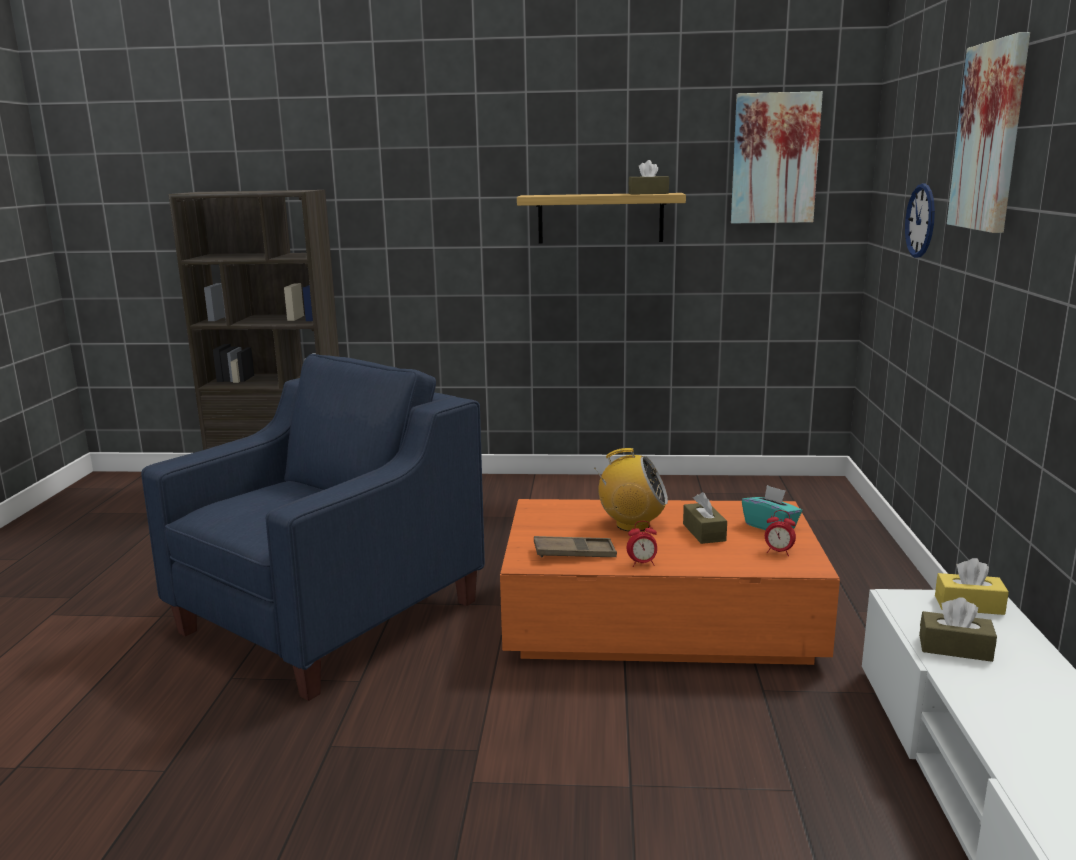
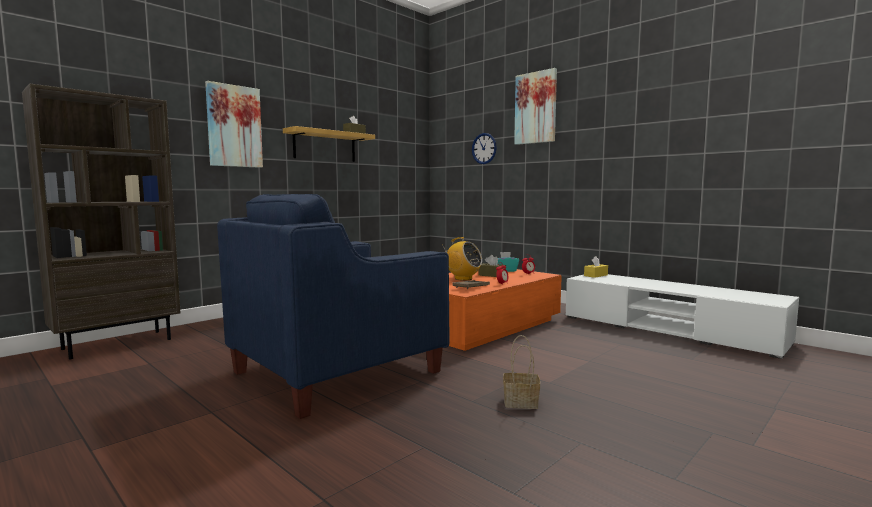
camera: 50 degrees left, 10 degrees down
(331, 617) = (337, 371): blue armchair -> blue armchair turned 120 degrees counterclockwise
(363, 787) = (522, 402): none -> basket
(632, 525) = (463, 278): radio -> radio turned 75 degrees clockwise
(774, 159) = (396, 124): picture -> picture (234, 126)
(955, 648) = (620, 282): brown tissue box -> none

